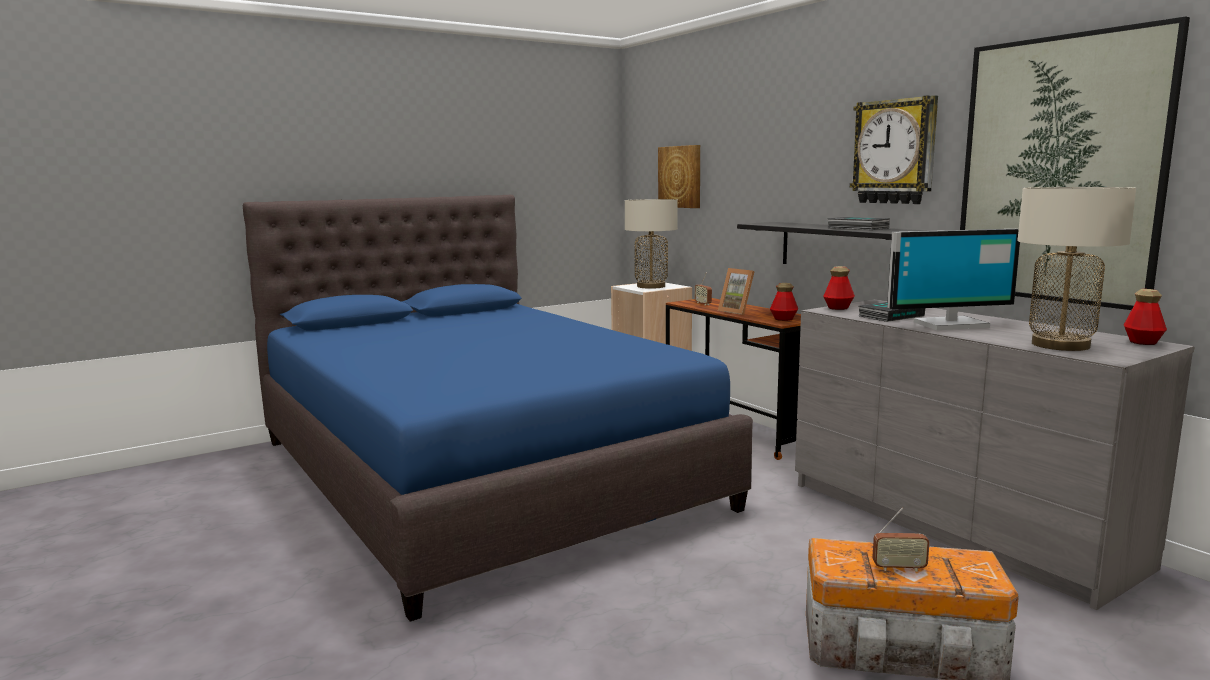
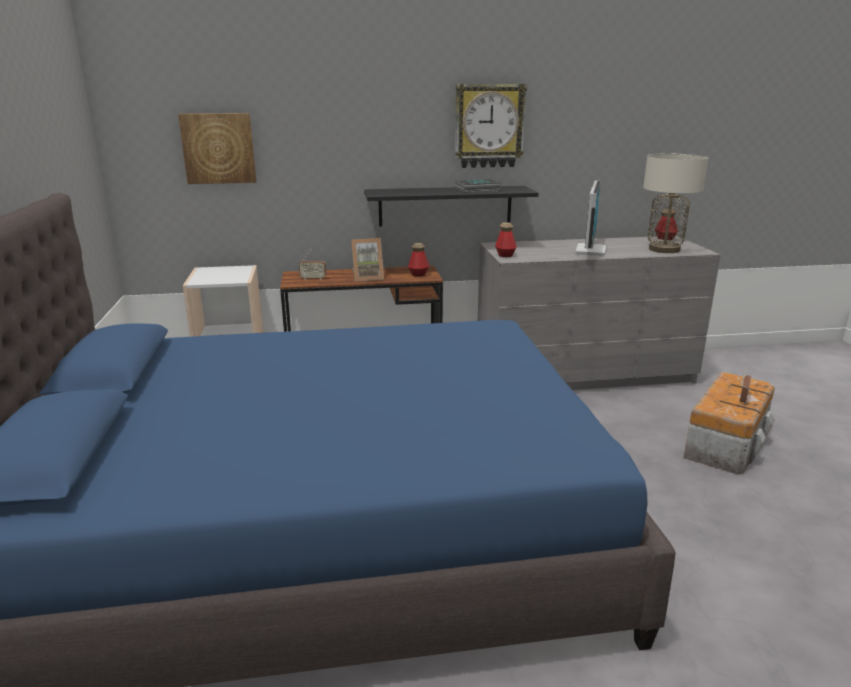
camera: 65 degrees left, 10 degrees up
(651, 286) = (223, 274): table lamp -> none
(890, 316) = (548, 253): book -> none
(1059, 170) = (607, 141): picture -> none

